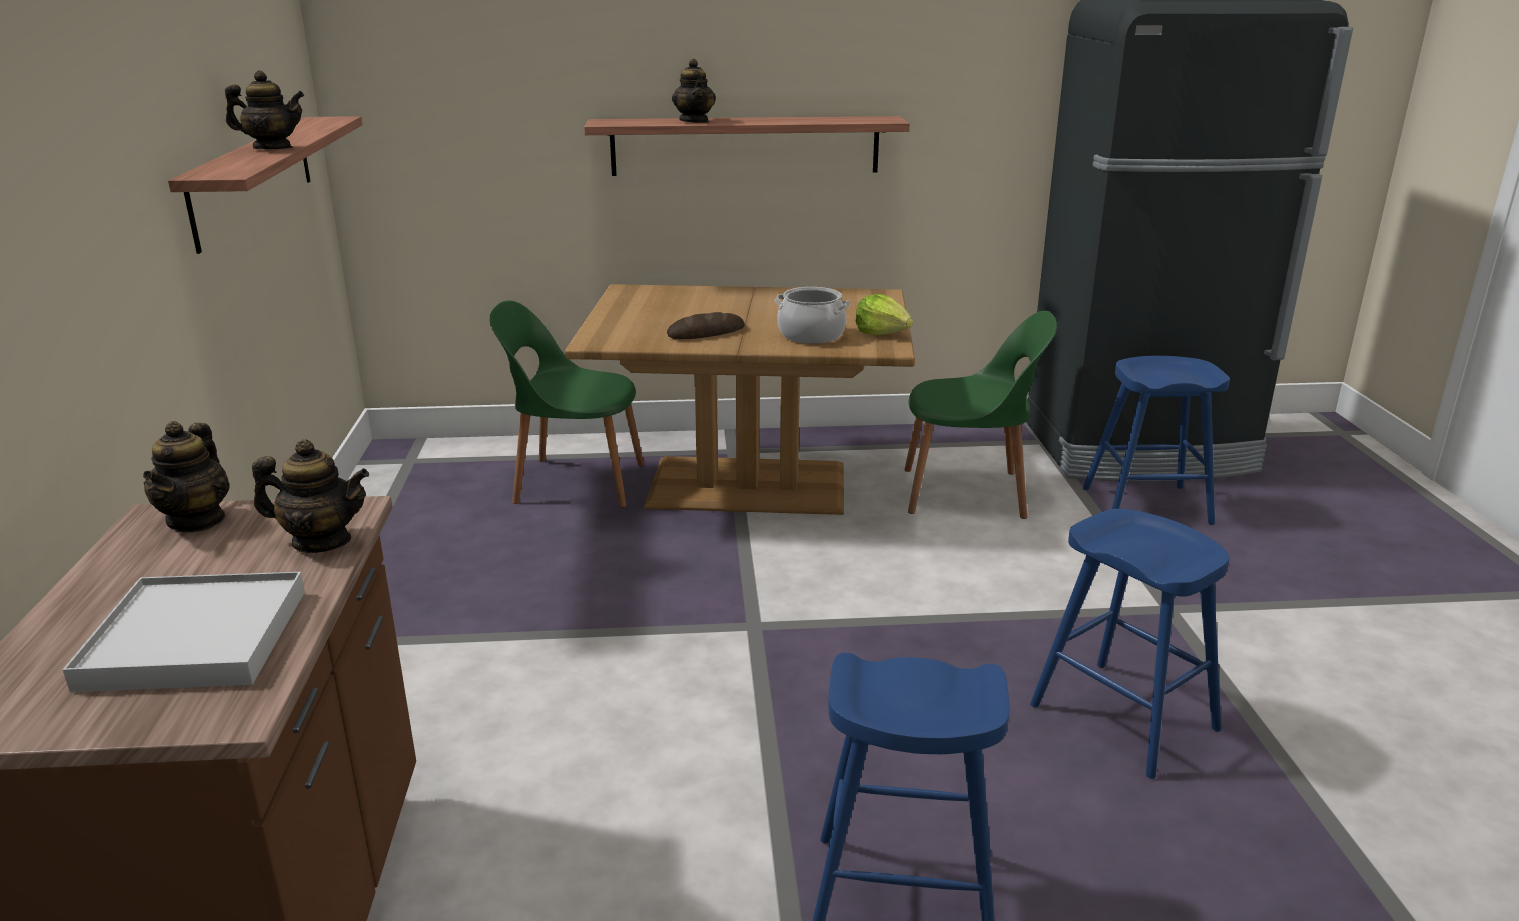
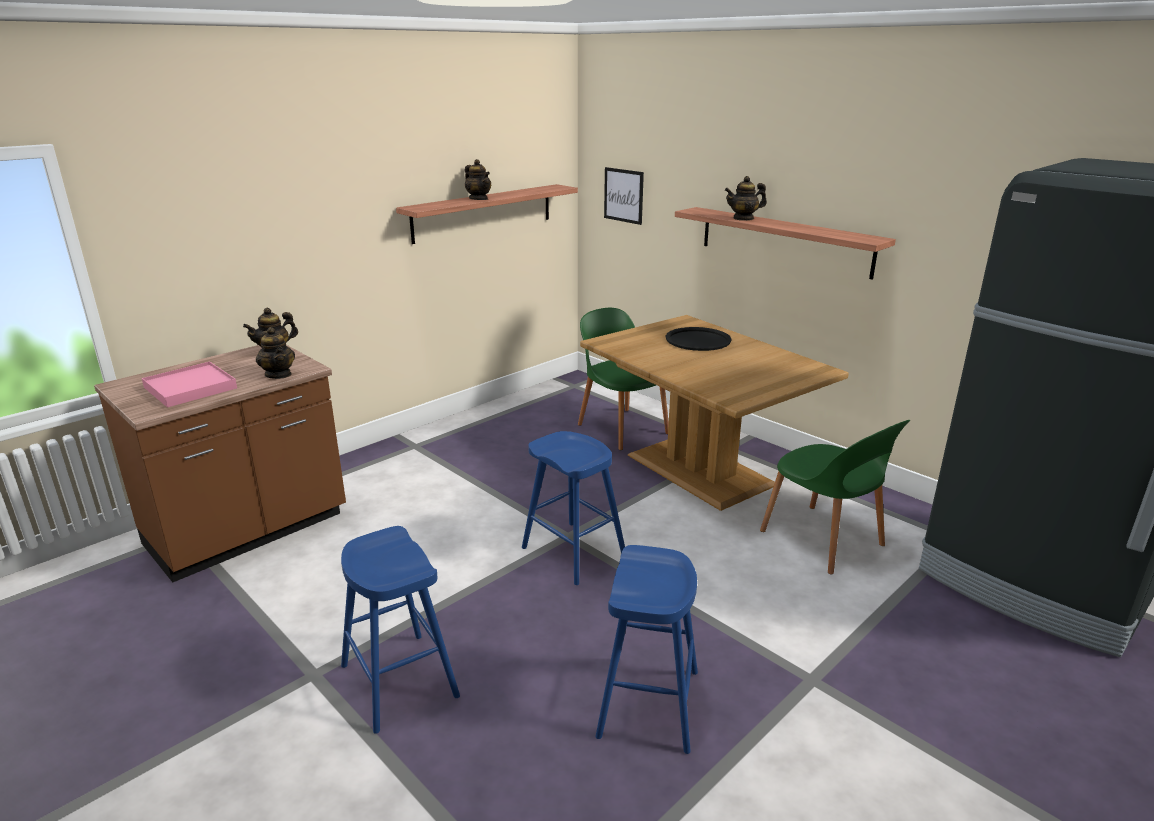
camera: 50 degrees right, 0 degrees up
(196, 639) = (190, 388): white tray -> pink tray
(435, 121) = (623, 195): none -> picture
(694, 121) = (743, 218): teapot -> teapot turned 45 degrees clockwise
(698, 305) = (698, 340): none -> black tray
(706, 332) = (662, 356): bread -> none
(811, 335) = (711, 377): cooking pot -> none
(882, 333) = (756, 391): lettuce -> none
(1146, 506) = (945, 618): blue stool -> blue stool (573, 552)

